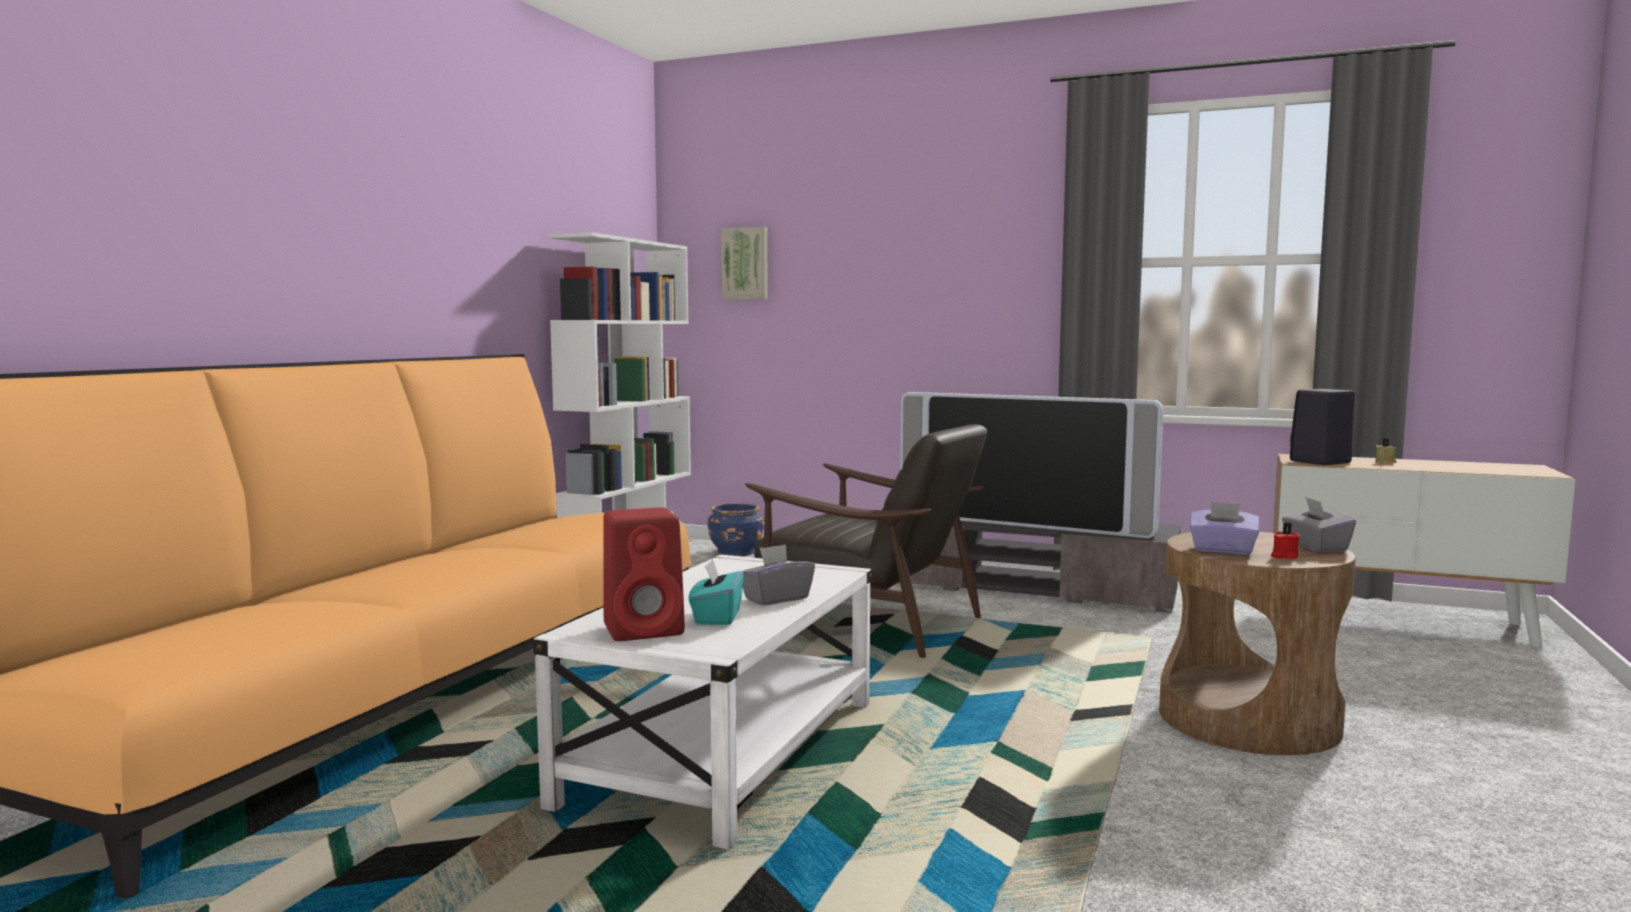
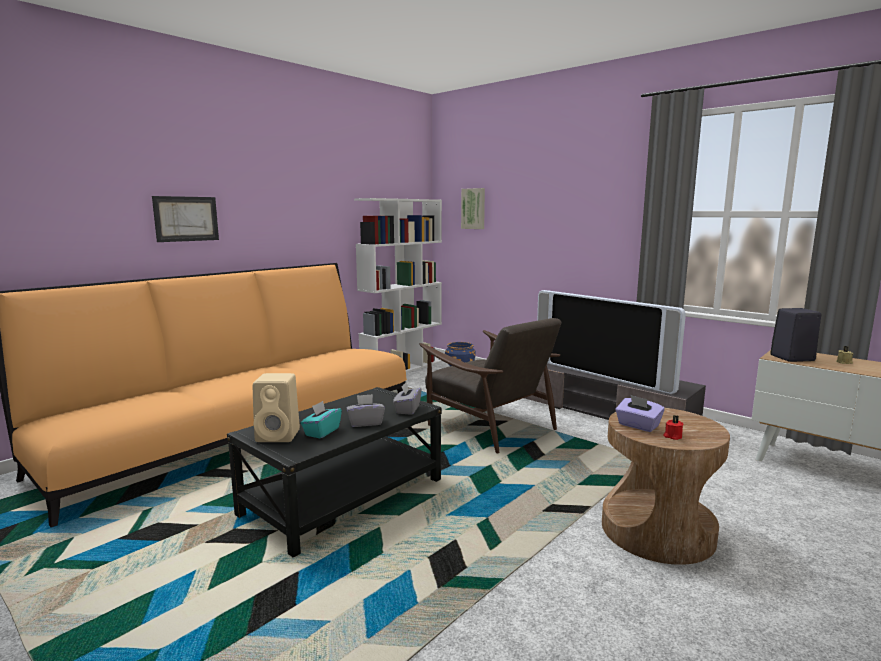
camera: 20 degrees right, 5 degrees up
(267, 247) = (186, 219): none -> picture
(646, 629) = (279, 435): red speaker -> beige speaker
(725, 752) = (344, 497): white coffee table -> black coffee table
(1315, 547) = (707, 431): grey tissue box -> grey tissue box (407, 409)

